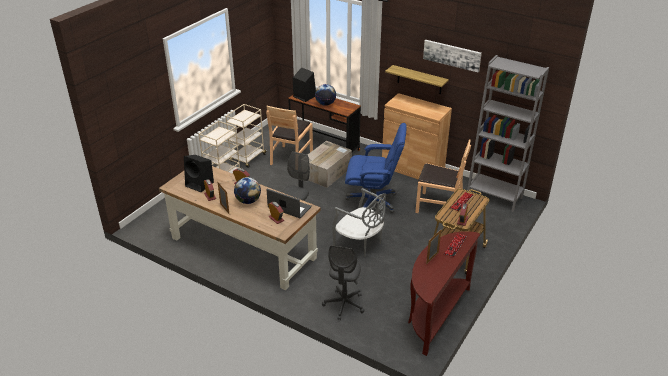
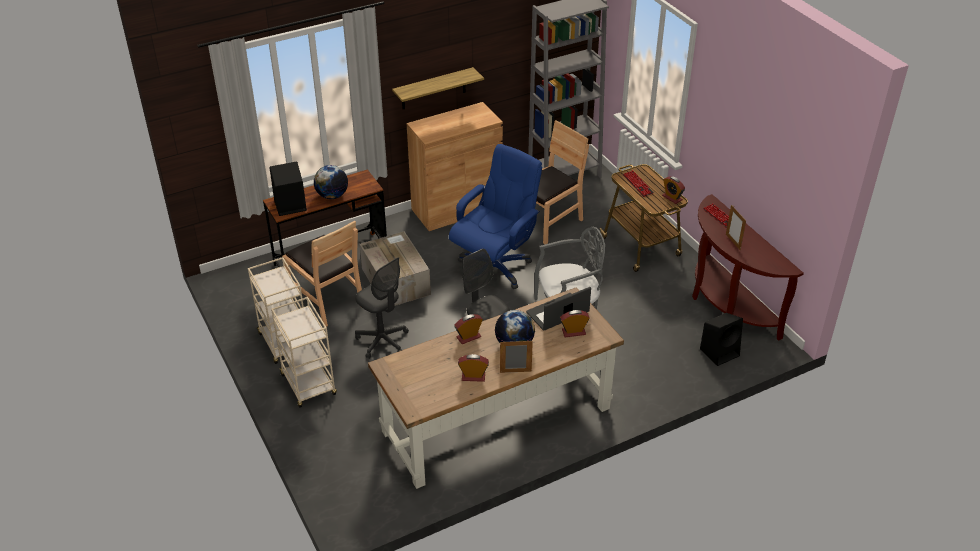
camera: 60 degrees left, 5 degrees up
(200, 184) = (435, 378): black speaker -> black speaker (720, 352)
(344, 305) = (668, 368): grey office chair -> grey office chair (382, 341)
(452, 55) = (473, 33): picture -> none

